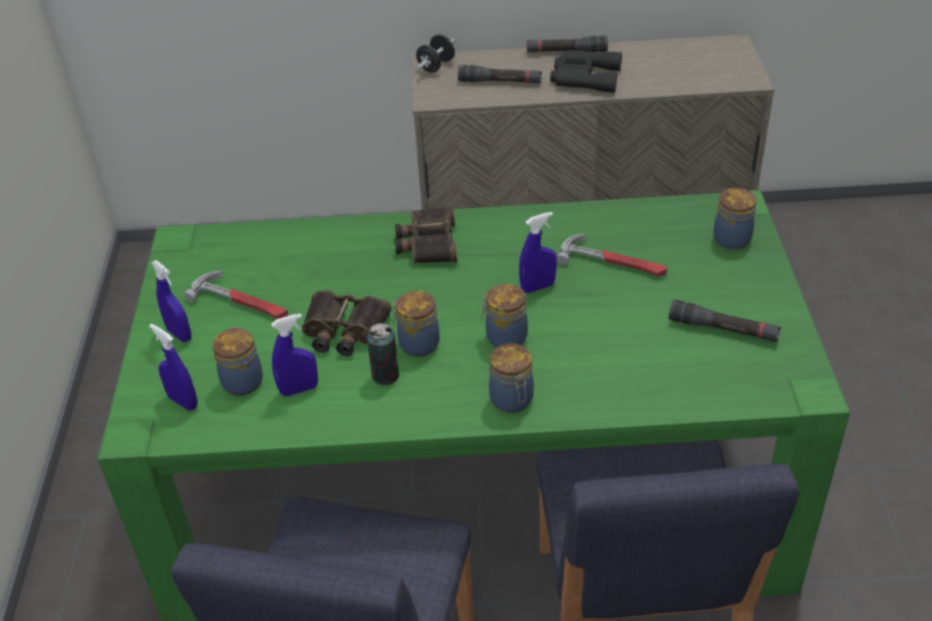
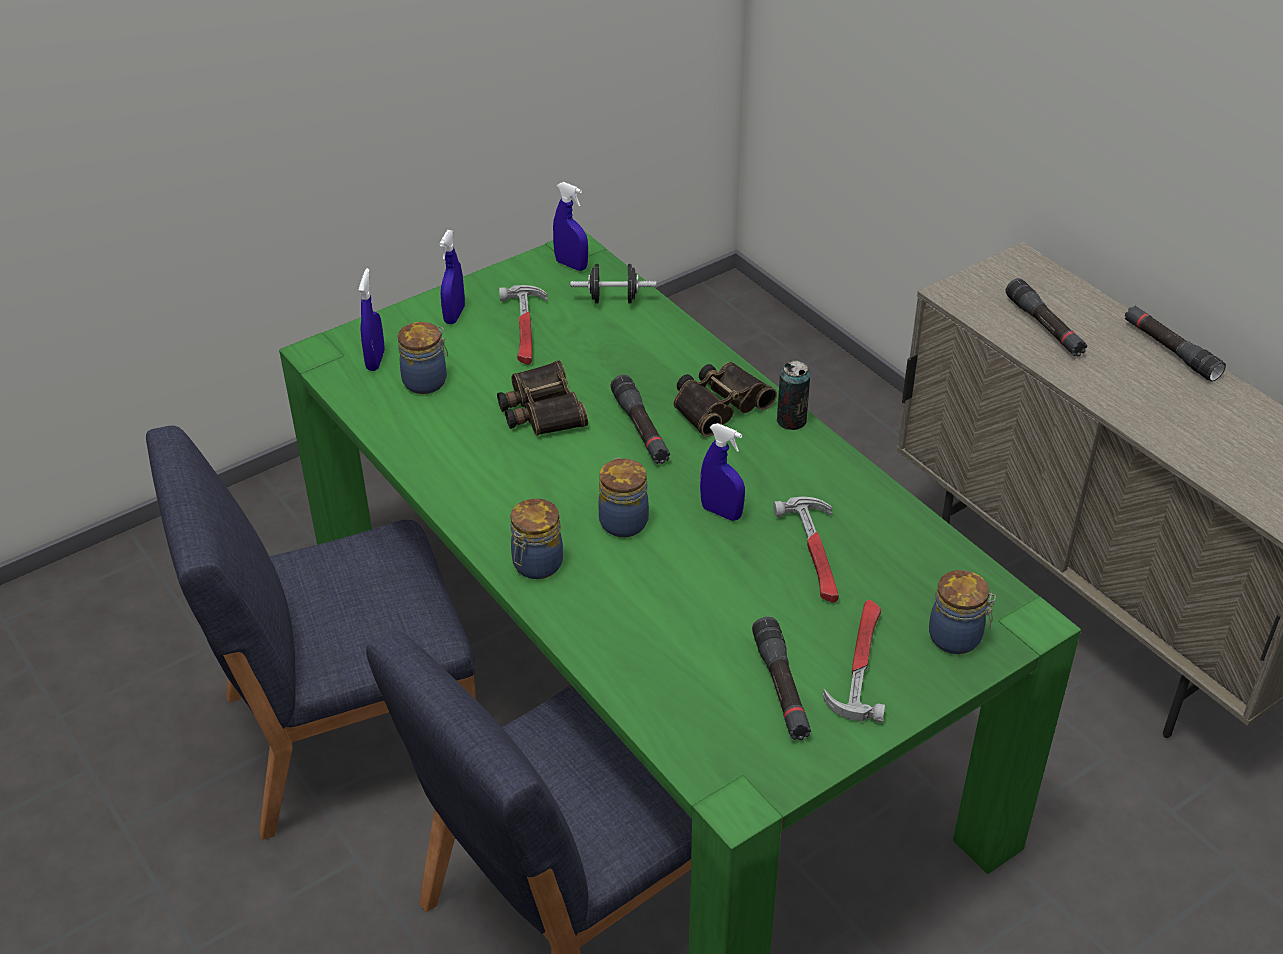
camera: 55 degrees right, 0 degrees up
(299, 389) = (442, 419): blue spray bottle -> blue spray bottle (571, 265)
(385, 375) = (502, 464): can -> can (791, 421)
(416, 289) = (641, 428): none -> black flashlight
(417, 344) = (563, 465): jar -> none
(436, 66) = (1019, 268): black dumbbell -> black dumbbell (613, 299)
(583, 77) = (1132, 385): black binoculars -> none
(726, 287) = (859, 663): none -> hammer

